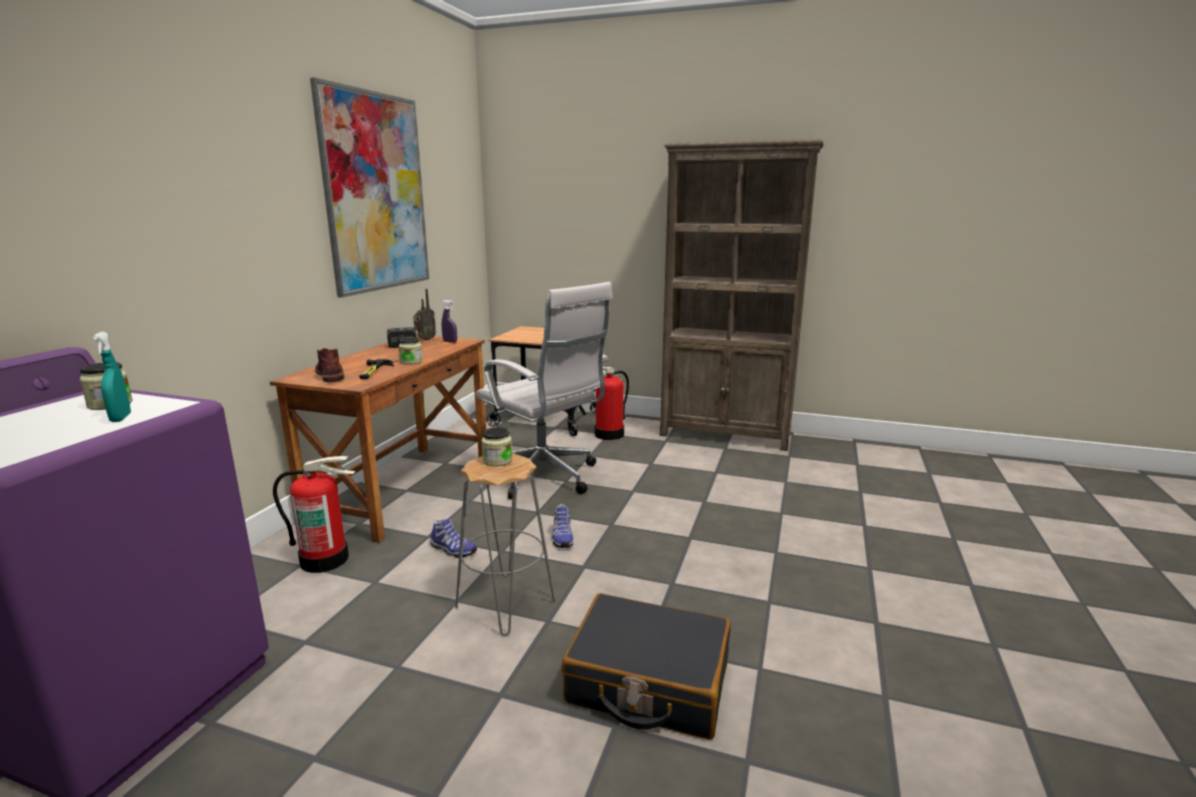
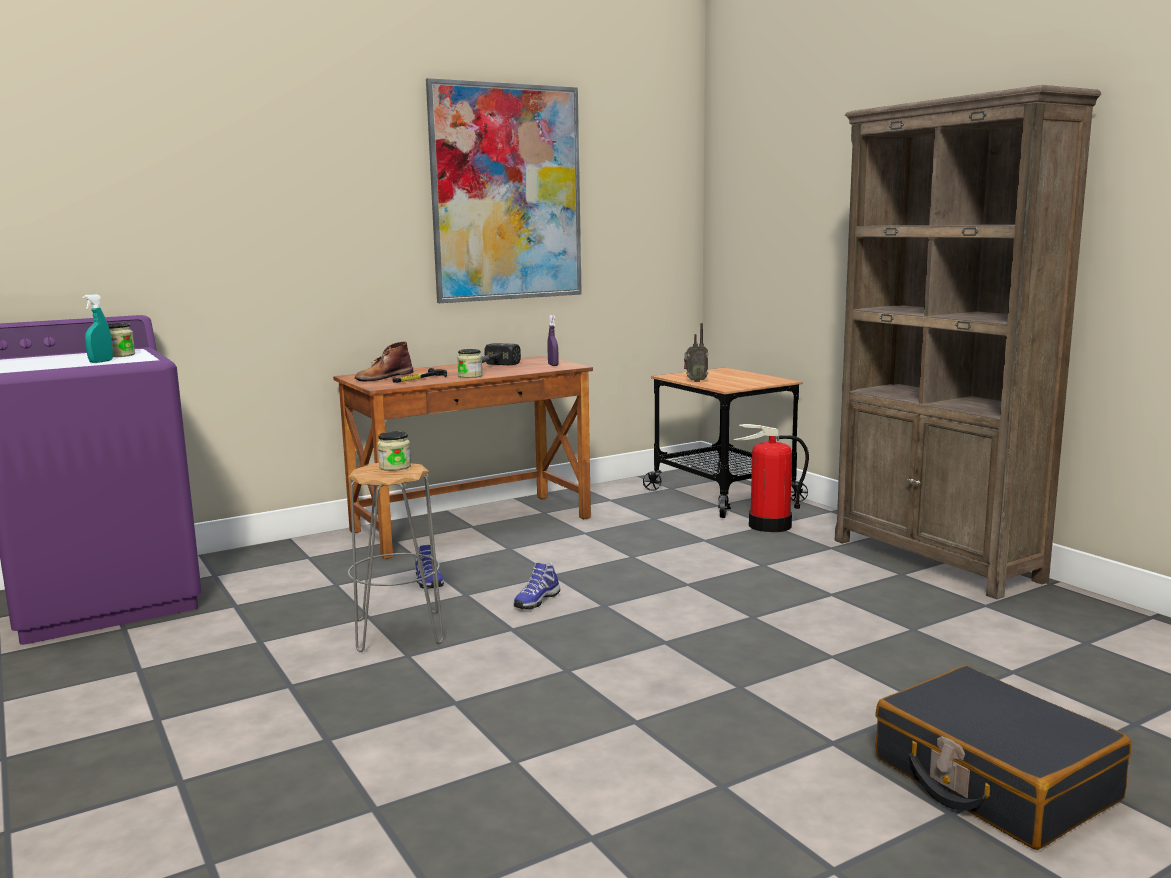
camera: 40 degrees right, 5 degrees down
(325, 559) = (330, 559): fire extinguisher -> none
(330, 374) = (383, 377): brown boot -> brown boot turned 150 degrees counterclockwise
(425, 339) = (537, 361): radio -> radio (695, 381)
(546, 478) = (616, 549): white office chair -> none
(648, 682) = (402, 726): black suitcase -> black suitcase (993, 780)

